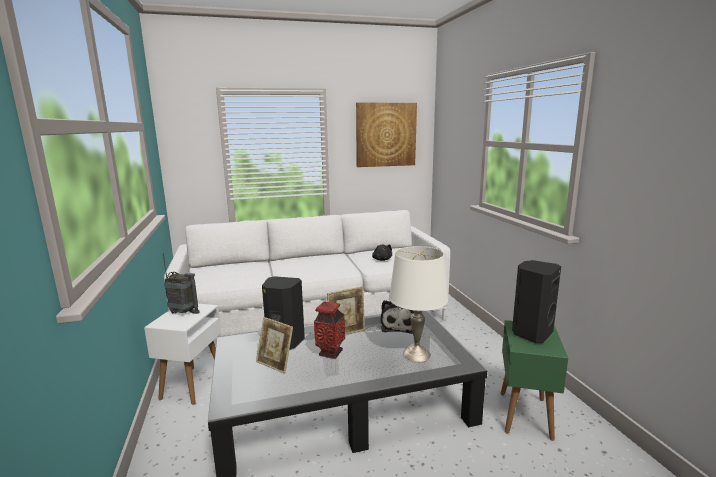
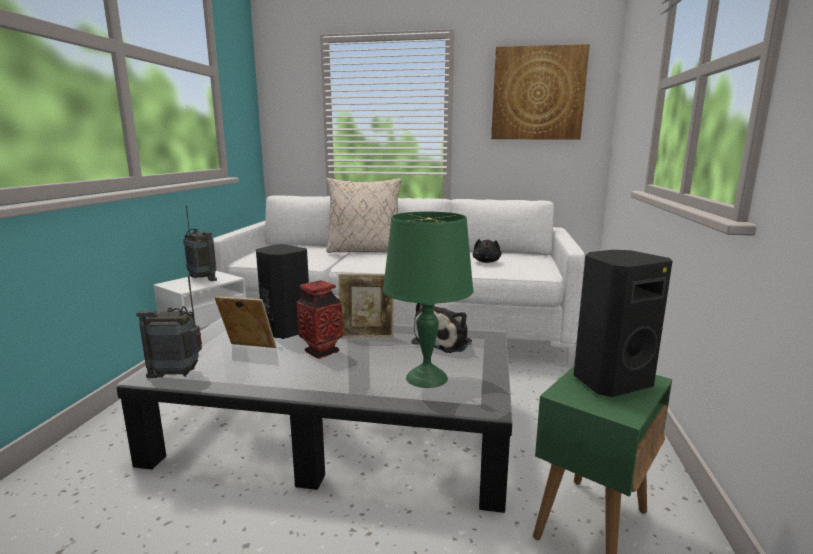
camera: 25 degrees right, 0 degrees up
(248, 398) = (177, 374): none -> radio
(275, 364) = (248, 349): picture frame -> picture frame turned 135 degrees clockwise
(284, 262) = (365, 250): none -> beige pillow
(416, 354) = (426, 378): white table lamp -> green table lamp

